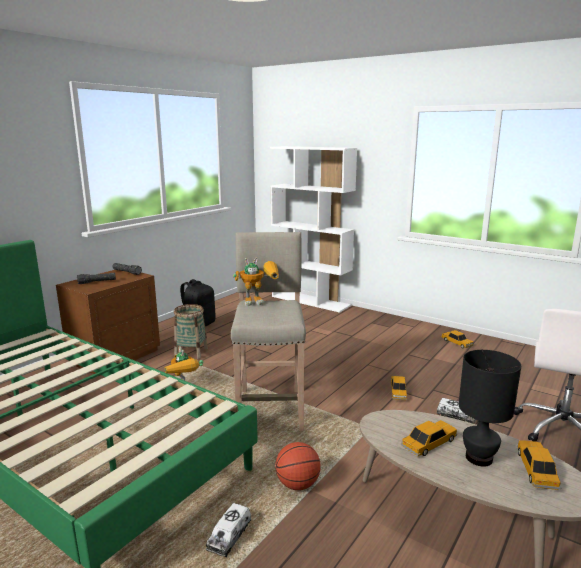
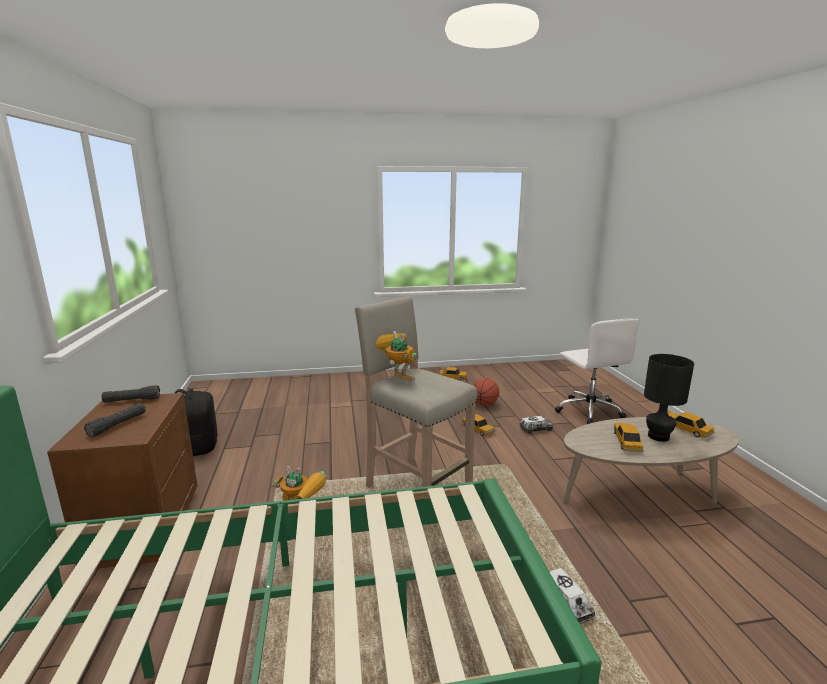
camera: 45 degrees left, 0 degrees up
(191, 352) = (244, 477): basket -> none
(260, 301) = (394, 378): toy robot -> toy robot turned 75 degrees counterclockwise
(297, 484) = (536, 532): basketball -> basketball (484, 404)
(311, 301) = (283, 380): white bookcase -> none

